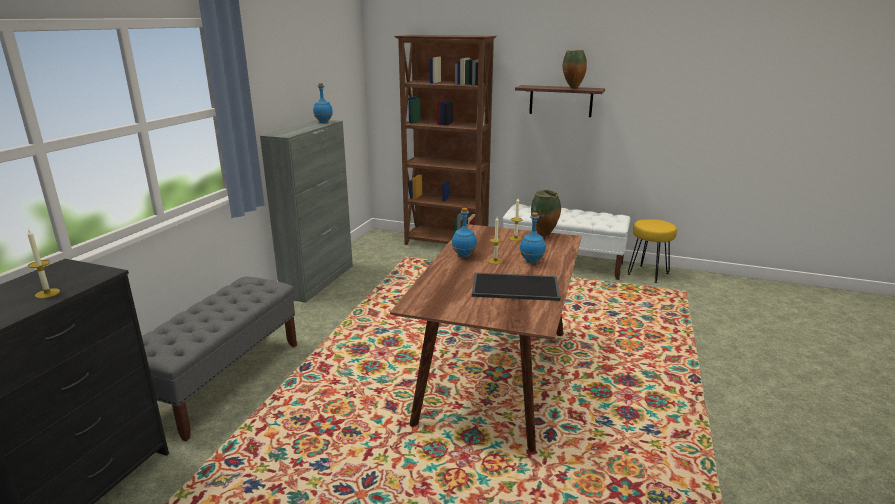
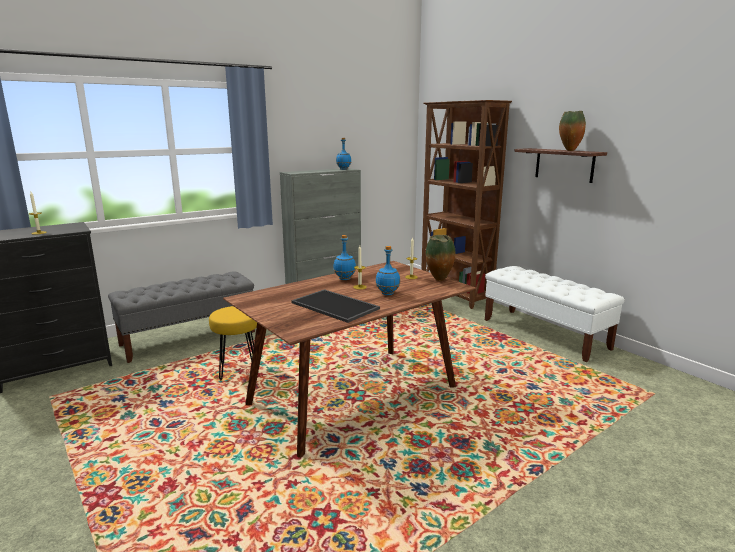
camera: 35 degrees right, 5 degrees down
(648, 273) = (630, 366): yellow stool -> yellow stool (239, 371)

